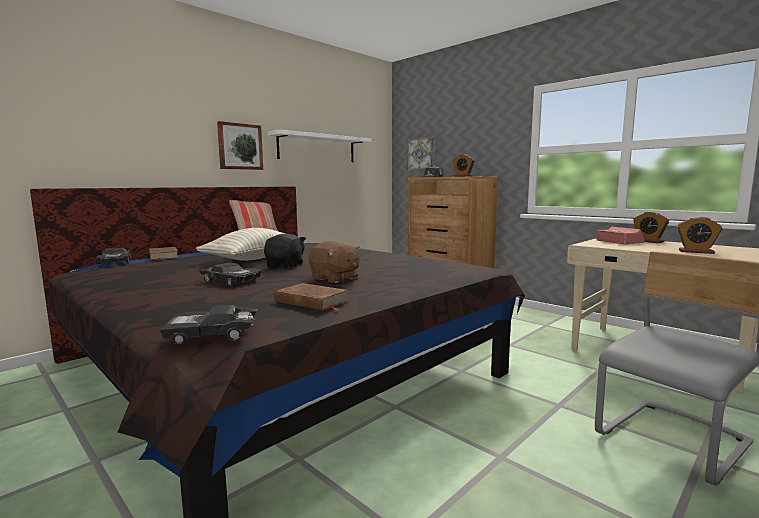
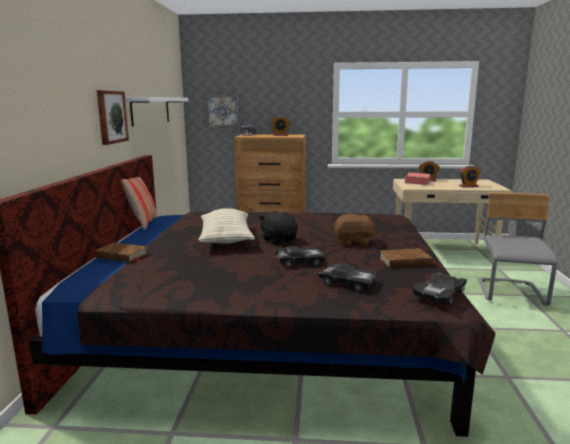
camera: 40 degrees left, 5 degrees up
(115, 262) = (95, 273): black toy car -> black toy car (347, 283)

